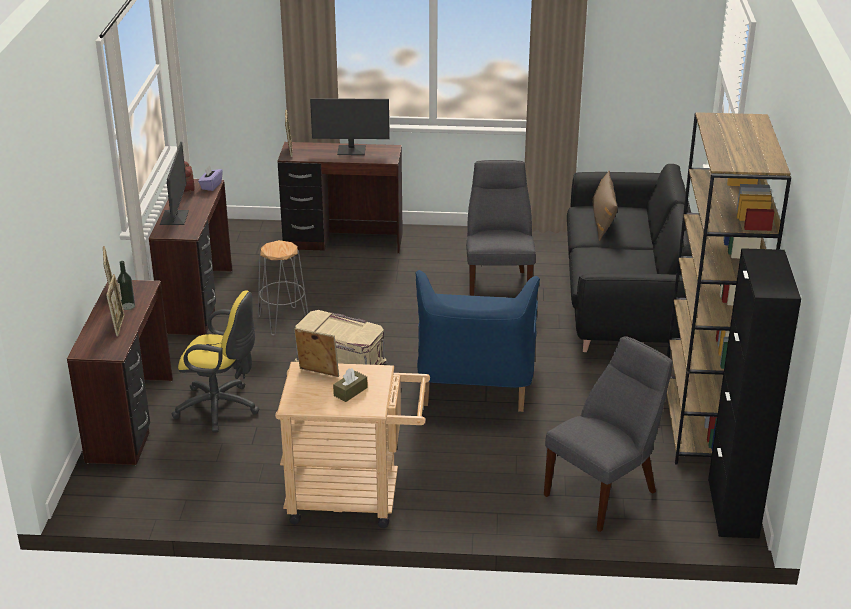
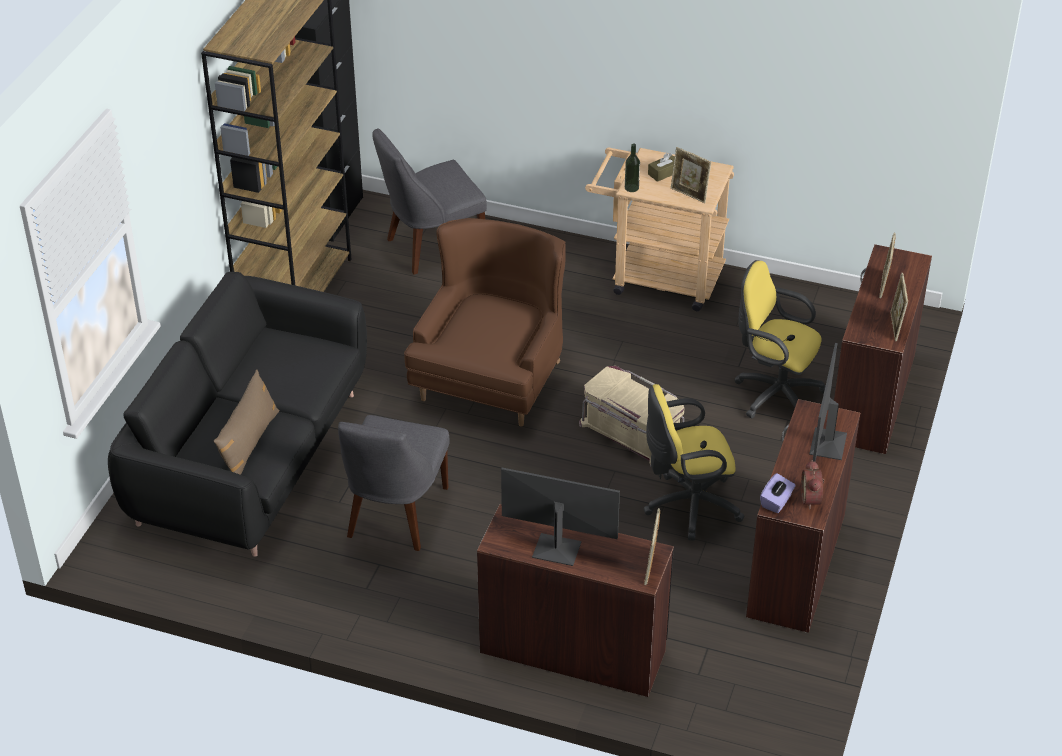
camera: 165 degrees left, 10 degrees up
(128, 306) = (876, 308): bottle -> bottle (631, 188)
(284, 321) = (687, 506): grey stool -> yellow office chair
(475, 383) = (493, 377): blue armchair -> brown armchair

